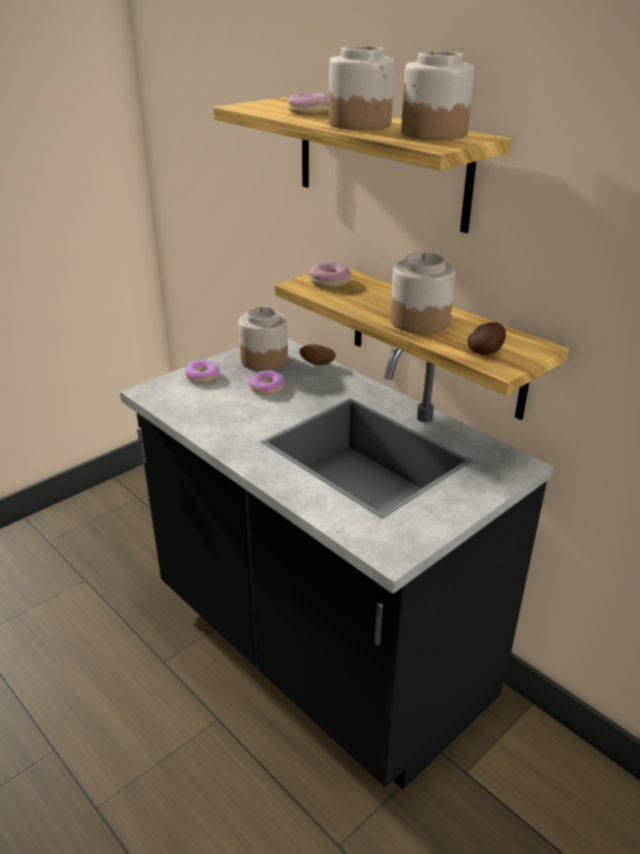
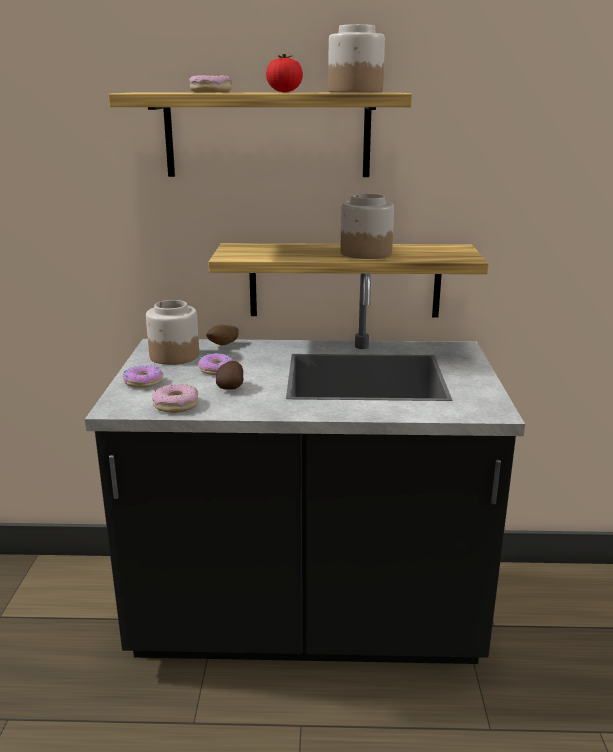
camera: 45 degrees left, 10 degrees down
(329, 282) = (246, 251): donut -> donut (176, 405)
(360, 124) = (284, 92): jar -> tomato
(486, 352) = (442, 255): potato -> potato (231, 387)

